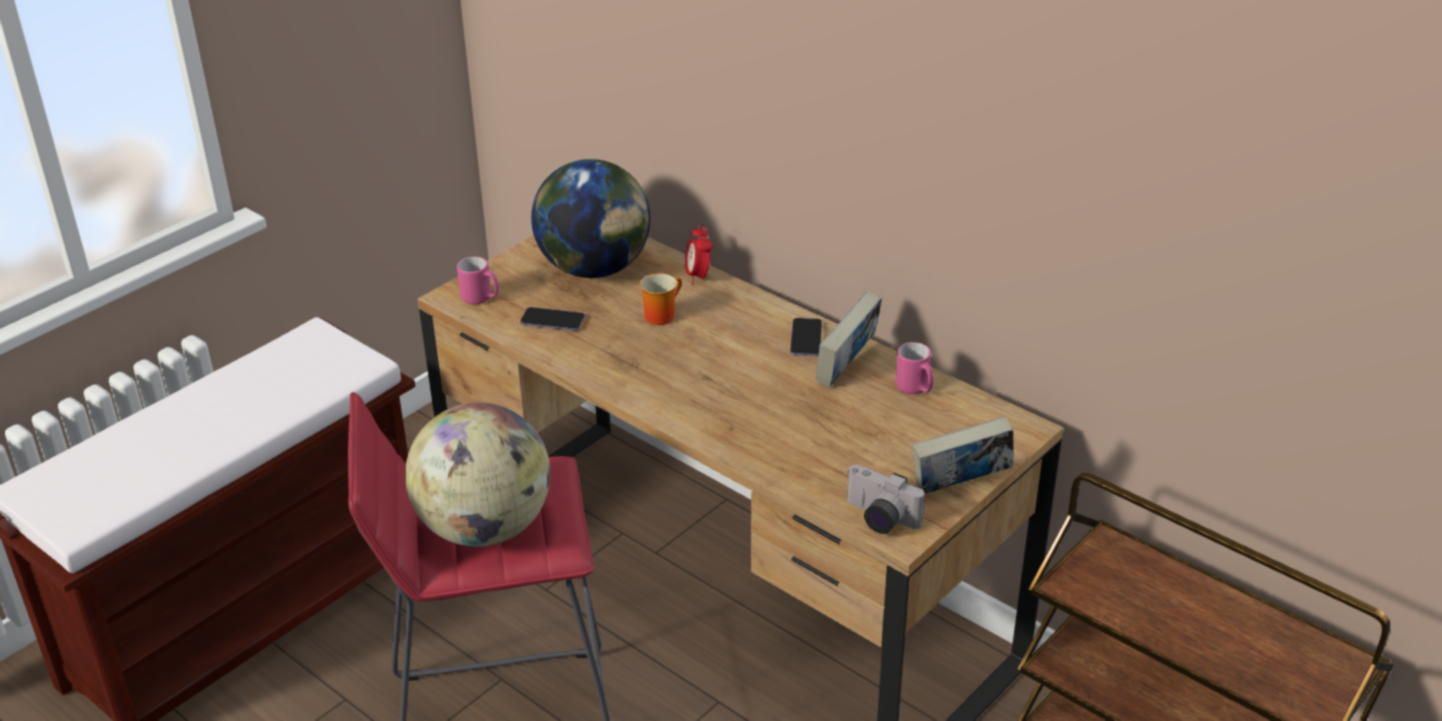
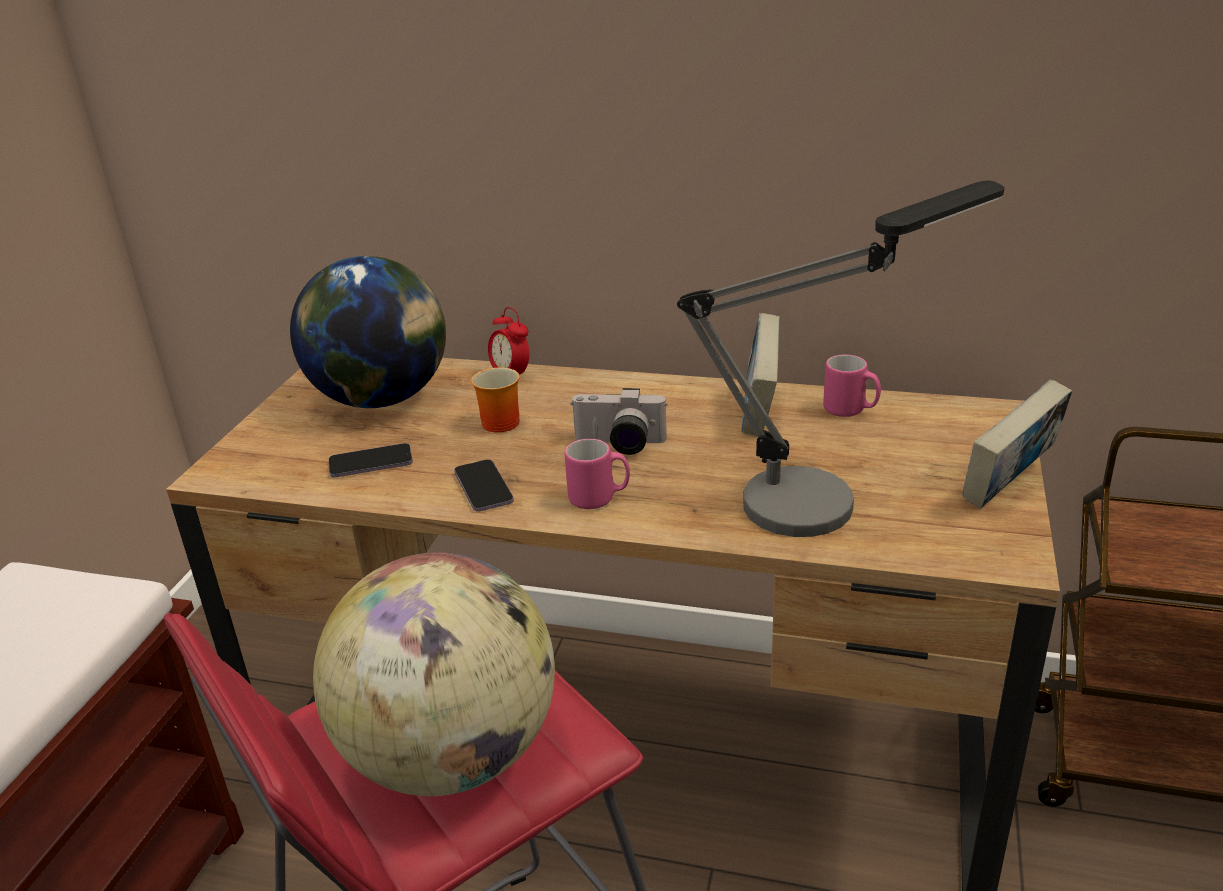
camera: 25 degrees left, 5 degrees down
(481, 299) = (257, 465): pink mug -> pink mug (599, 498)
(806, 339) = (686, 399): phone -> phone (483, 488)
(827, 448) = (826, 495): none -> table lamp
(878, 519) = (966, 550): camera -> camera (619, 445)

